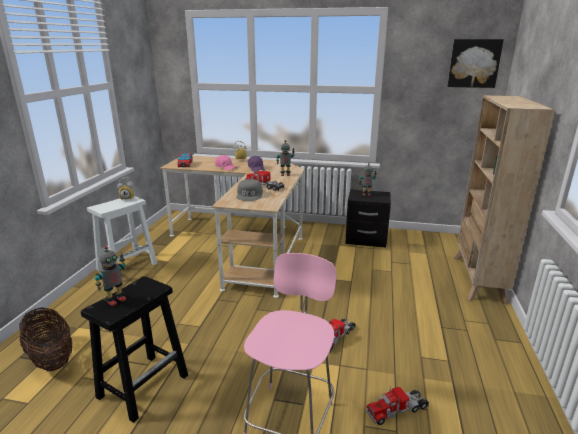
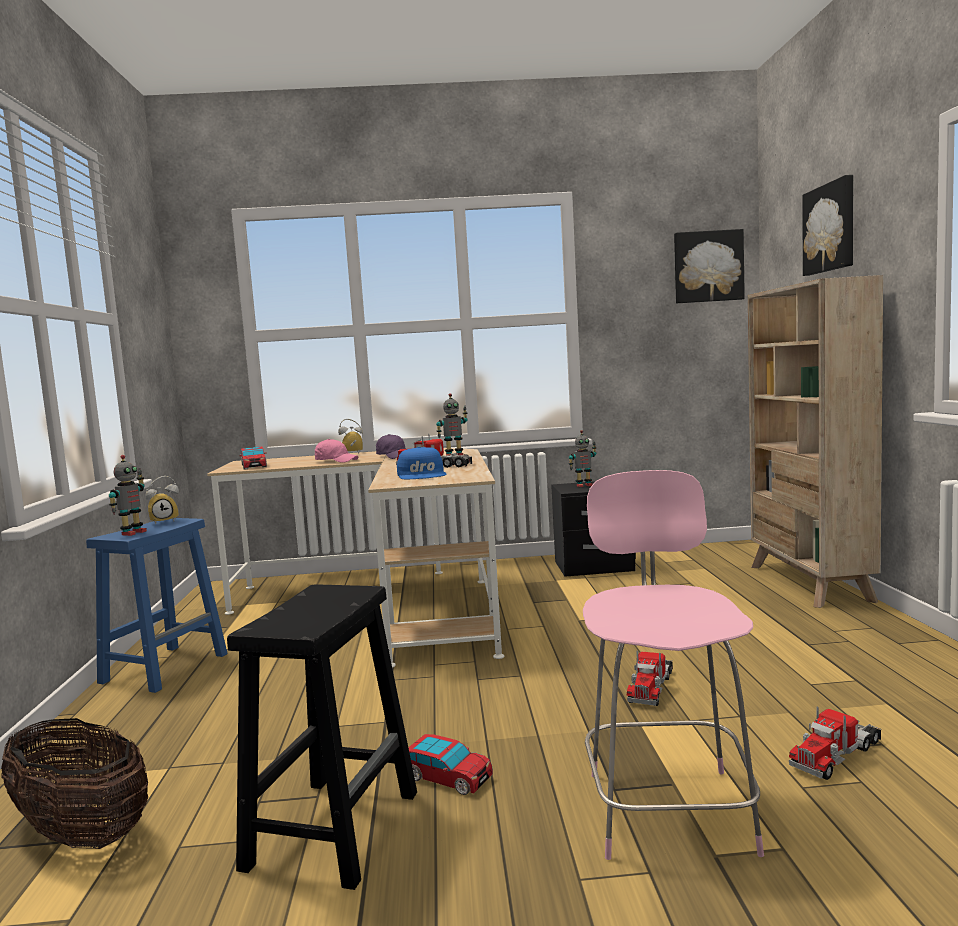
camera: 15 degrees left, 15 degrees down
(116, 300) = (290, 615): toy robot -> toy robot (132, 533)
(128, 266) = (165, 667): white stool -> blue stool
(205, 370) = (447, 778): none -> toy car
(250, 195) = (422, 474): grey cap -> blue cap
(544, 59) = (831, 228): none -> picture

